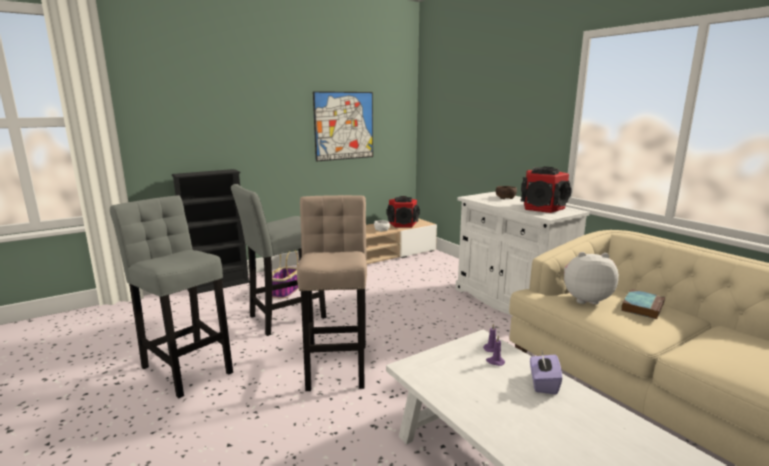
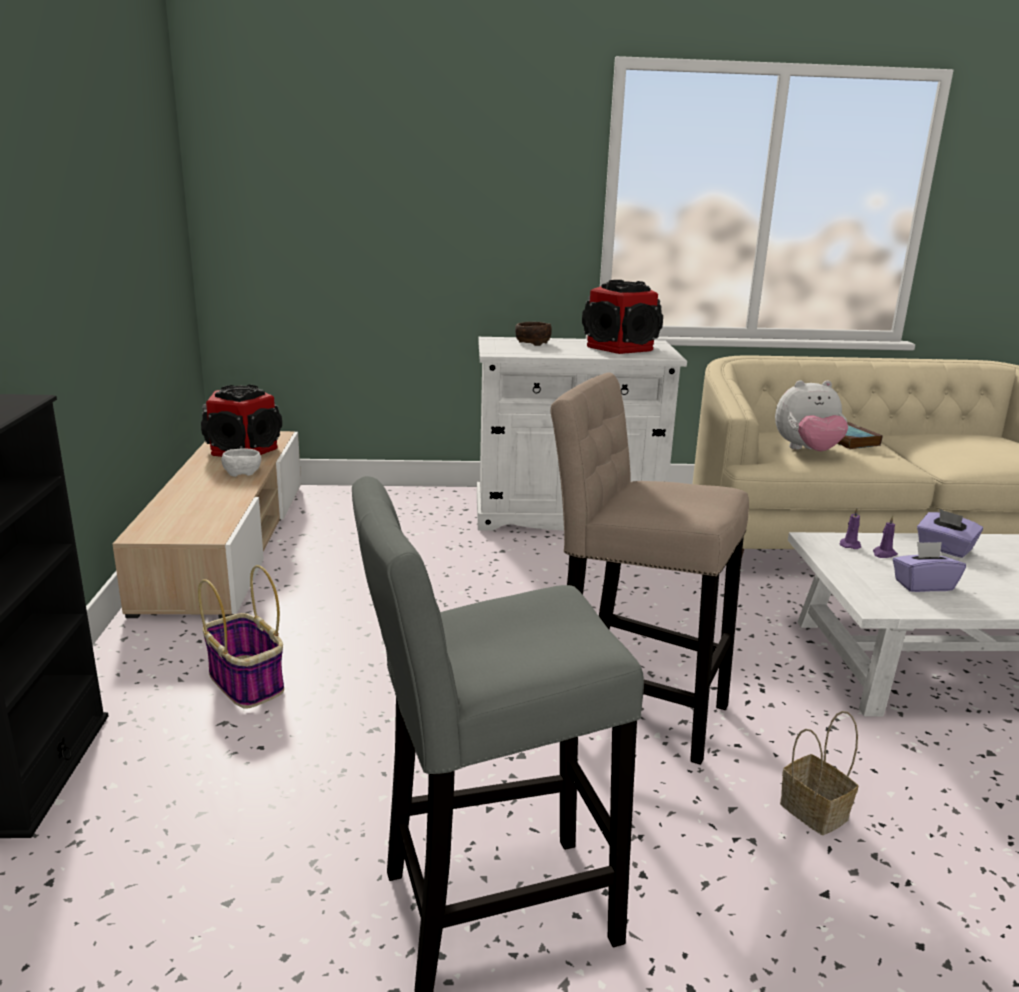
camera: 60 degrees left, 5 degrees up
(283, 318) = (387, 718): grey stool -> none
(290, 430) = (811, 810): none -> basket
(344, 126) = (117, 227): picture -> none
(461, 380) = (923, 585): none -> purple tissue box
(585, 299) = (807, 451): plush toy -> plush toy turned 135 degrees counterclockwise

